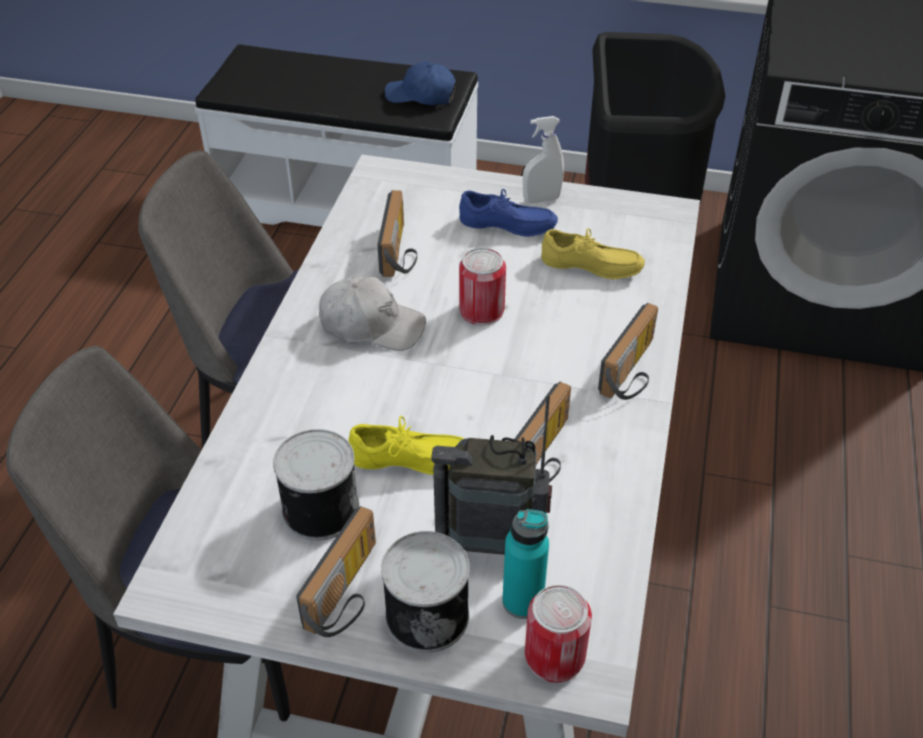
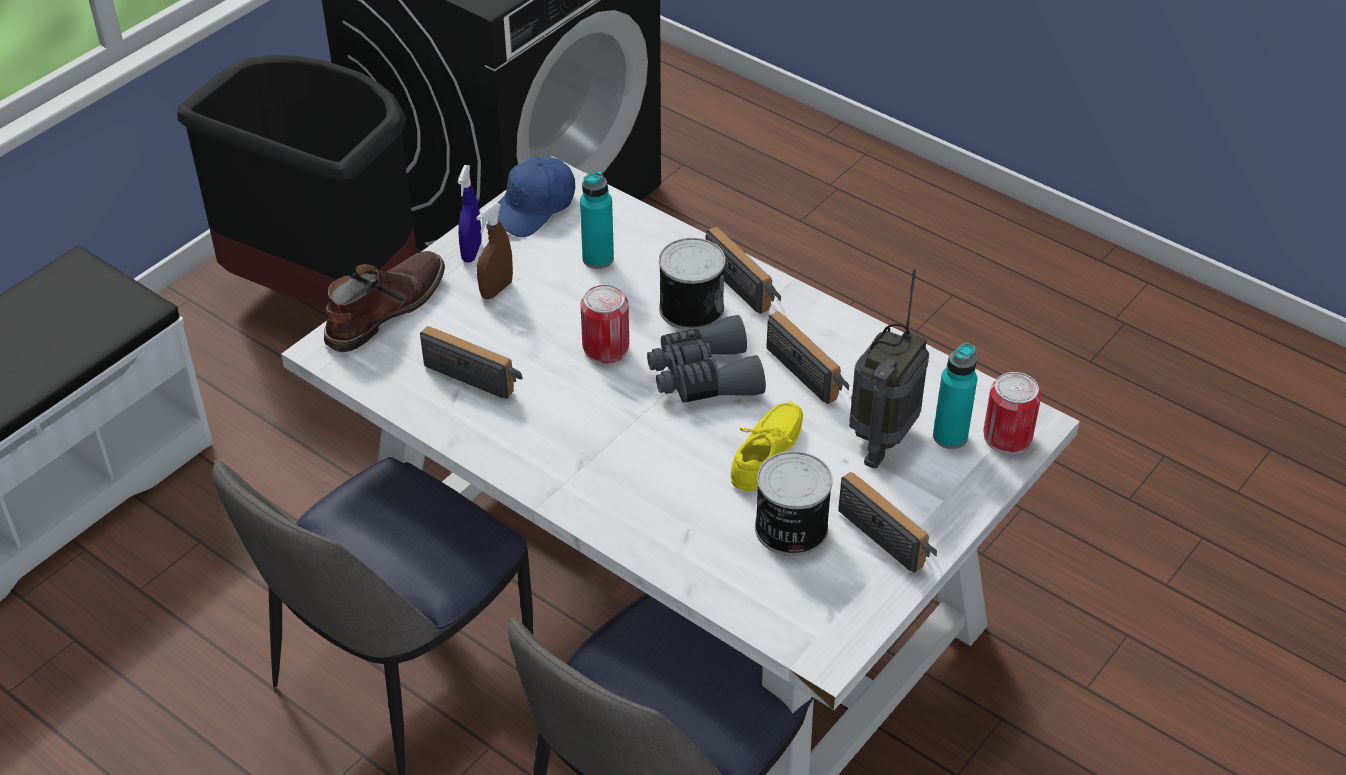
camera: 65 degrees left, 0 degrees up
(372, 325) = (574, 427): white cap -> none
(421, 96) = (85, 305): blue cap -> blue cap (533, 207)
(427, 613) = (935, 494): can -> can (689, 308)
(441, 181) = (384, 309): none -> brown boot
(487, 383) = (703, 376): none -> grey binoculars
(507, 227) = (496, 289): blue shoe -> brown spray bottle
(541, 199) = (471, 252): white spray bottle -> blue spray bottle
(591, 268) = (598, 259): yellow shoe -> turquoise bottle

